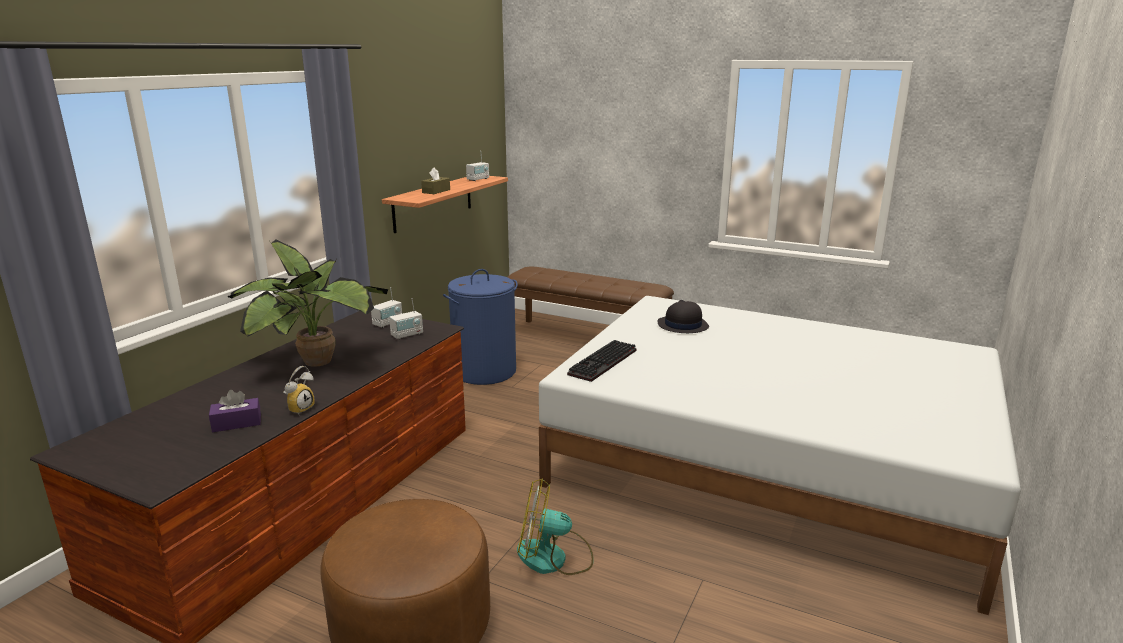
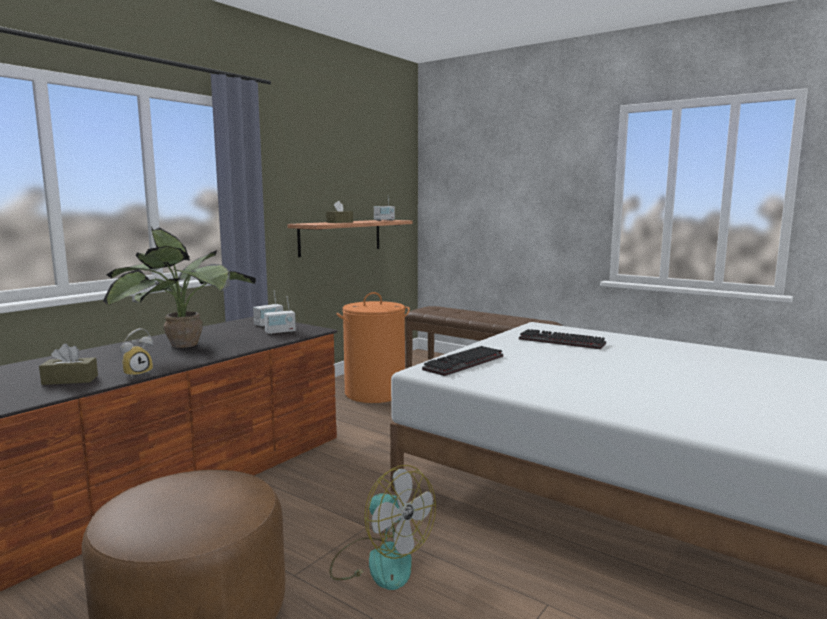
camera: 10 degrees right, 10 degrees down
(237, 423) = (70, 380): purple tissue box -> brown tissue box
(484, 371) = (375, 393): blue laundry basket -> orange laundry basket
(553, 558) = (380, 561): fan -> fan turned 150 degrees counterclockwise
(682, 325) = (559, 342): black hat -> keyboard

